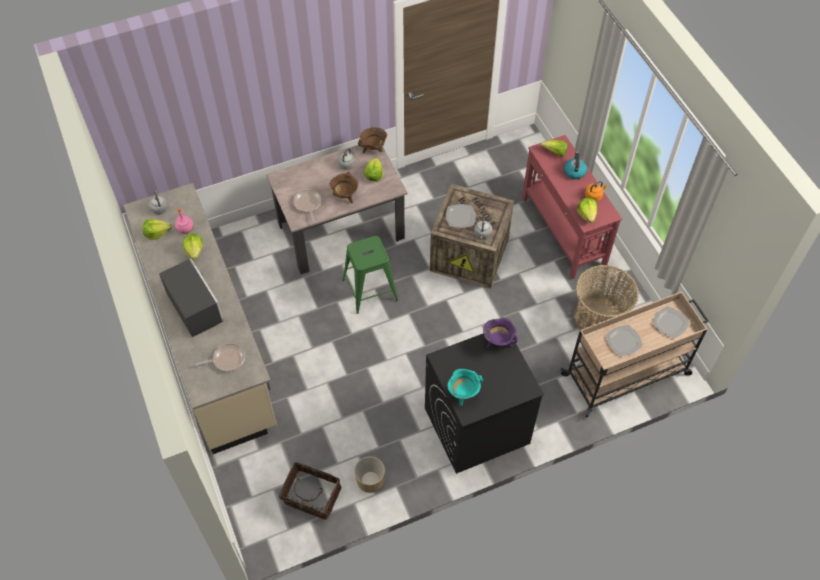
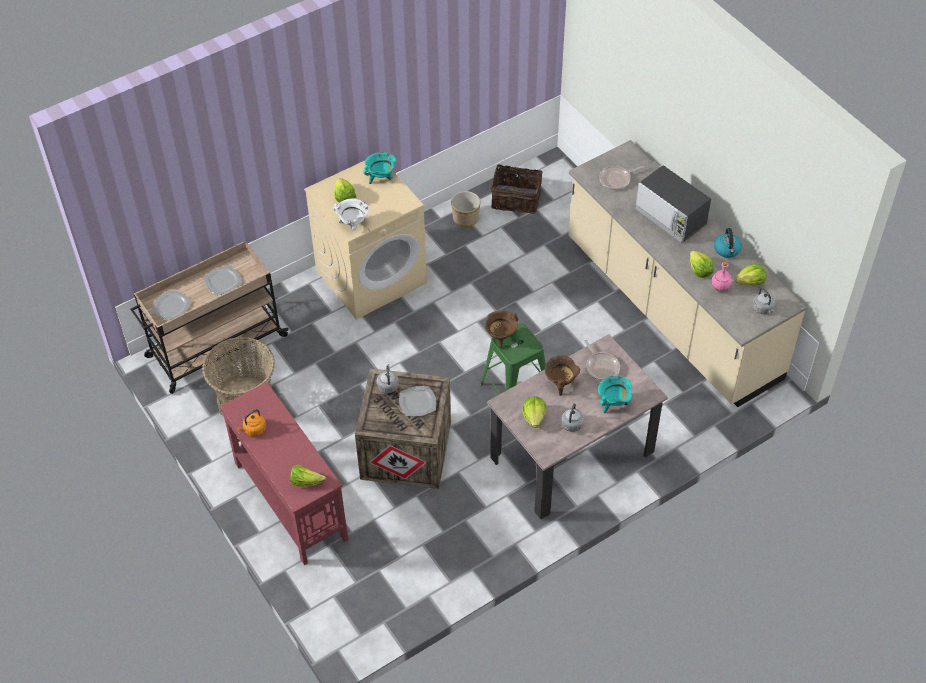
camera: 170 degrees right, 5 degrees down
(309, 175) = (613, 403): none -> turquoise cooking pot
(373, 149) = (544, 451): brown cooking pot -> brown cooking pot (500, 337)
(476, 426) = (371, 276): black washing machine -> beige washing machine
(498, 342) = (353, 224): purple cooking pot -> white cooking pot
(574, 171) = (279, 458): kettle -> kettle (727, 250)
(587, 214) = (263, 404): lettuce -> lettuce (344, 197)

